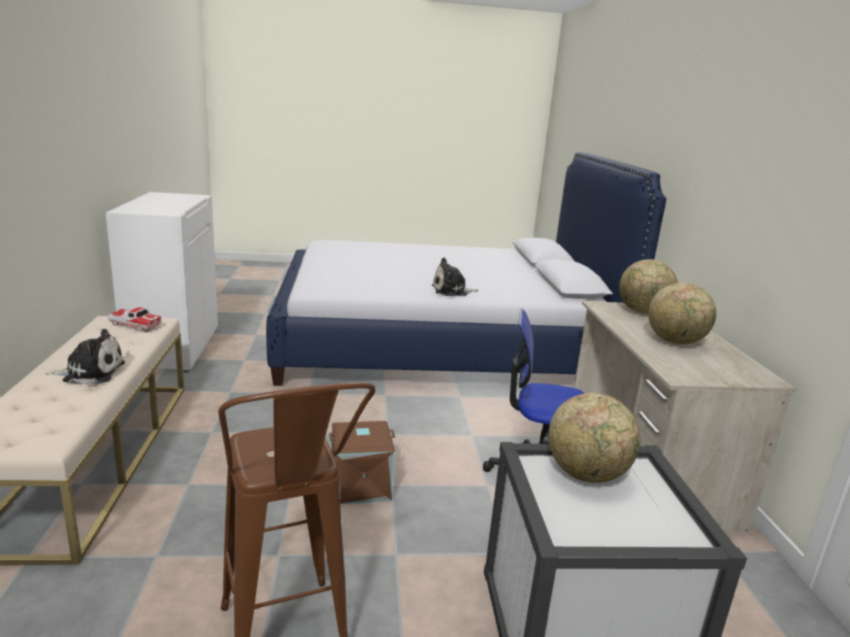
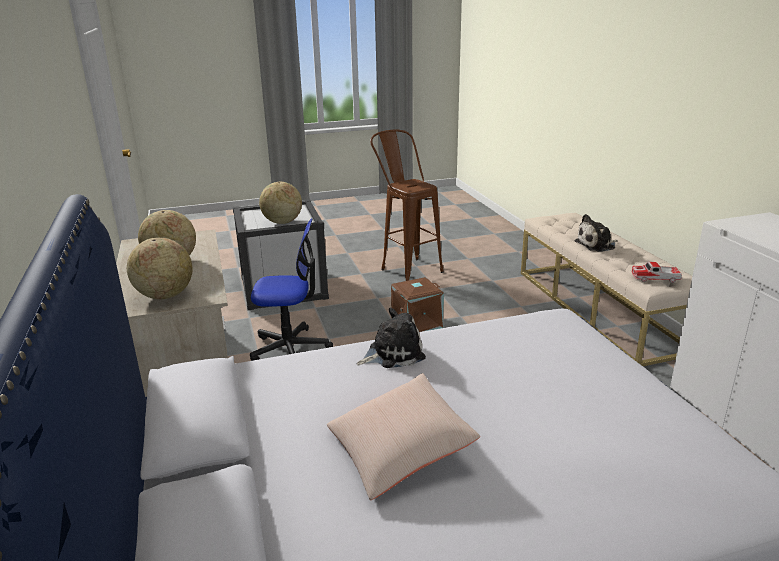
camera: 170 degrees right, 5 degrees up
(463, 266) = (399, 450): none -> beige pillow

